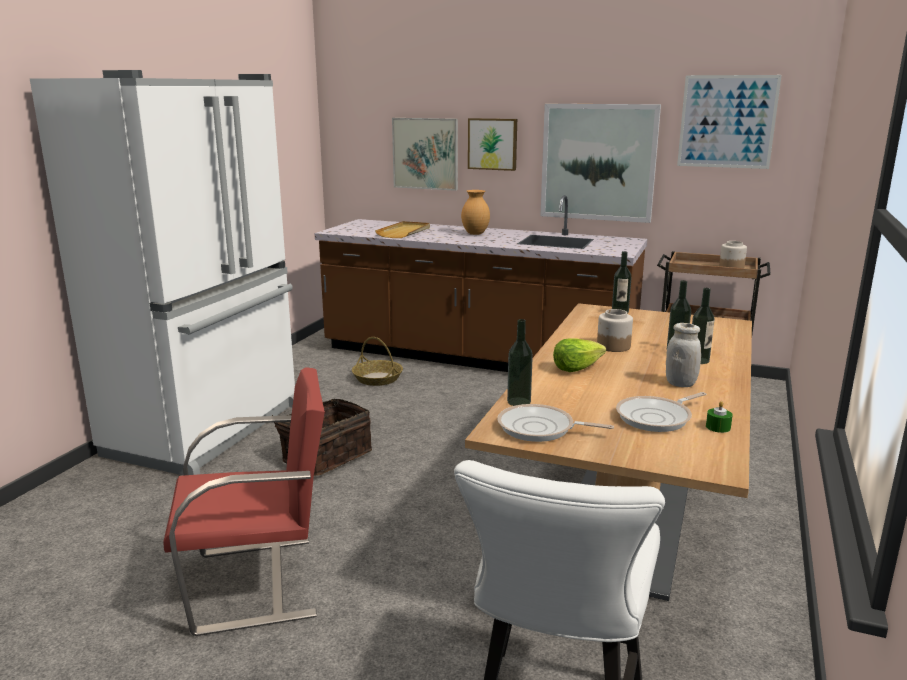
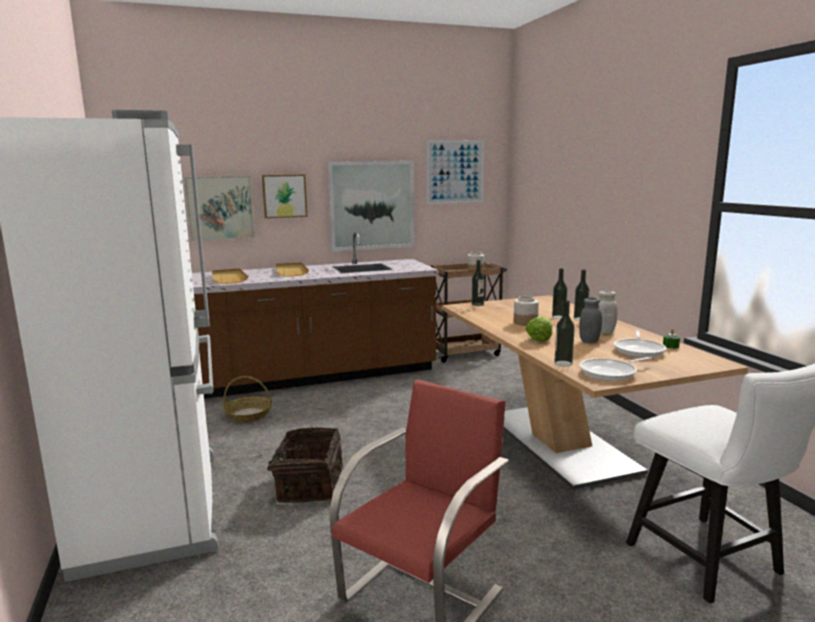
camera: 40 degrees left, 5 degrees down
(475, 234) = (290, 271): brown vase -> beige tray
(626, 388) = (589, 341): none -> grey jar

